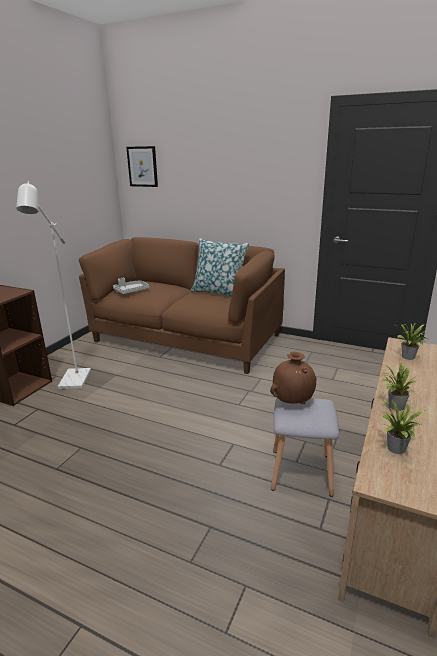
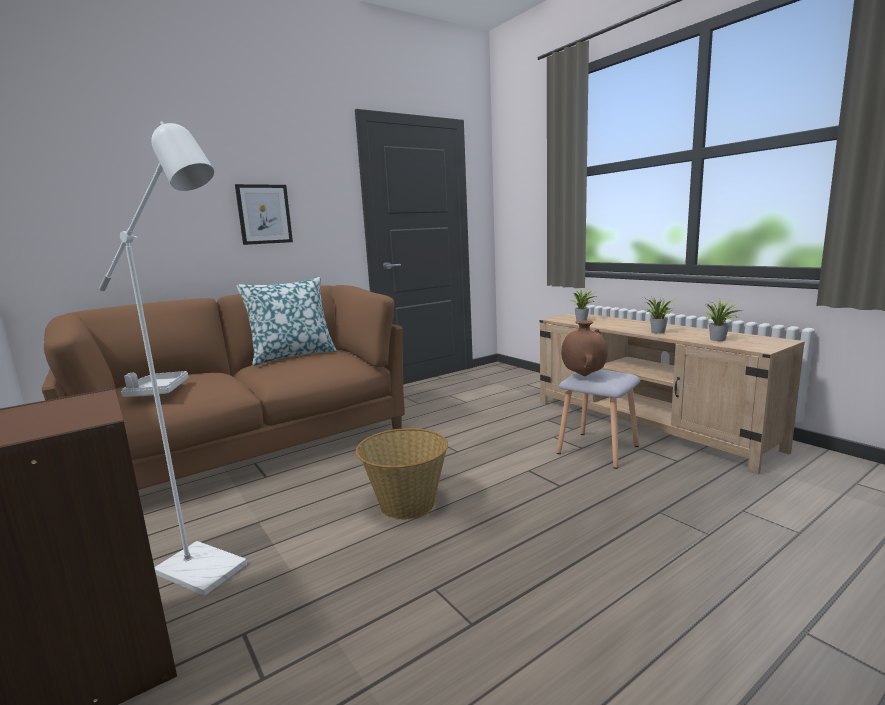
camera: 60 degrees left, 10 degrees down
(142, 166) = (53, 183): picture -> picture (264, 214)
(155, 410) = (406, 504): none -> basket

